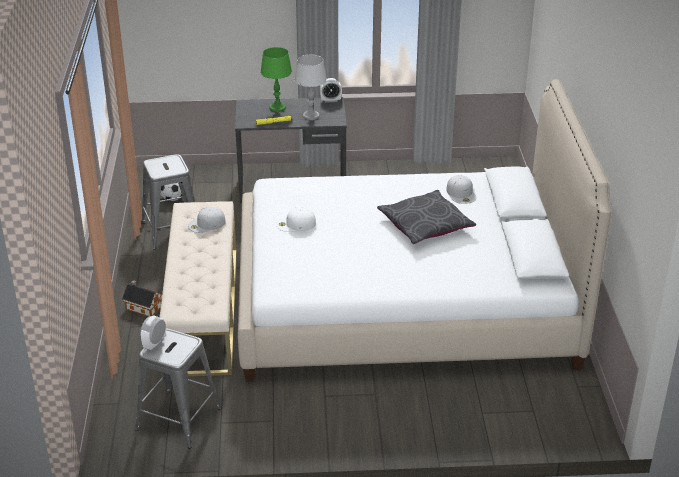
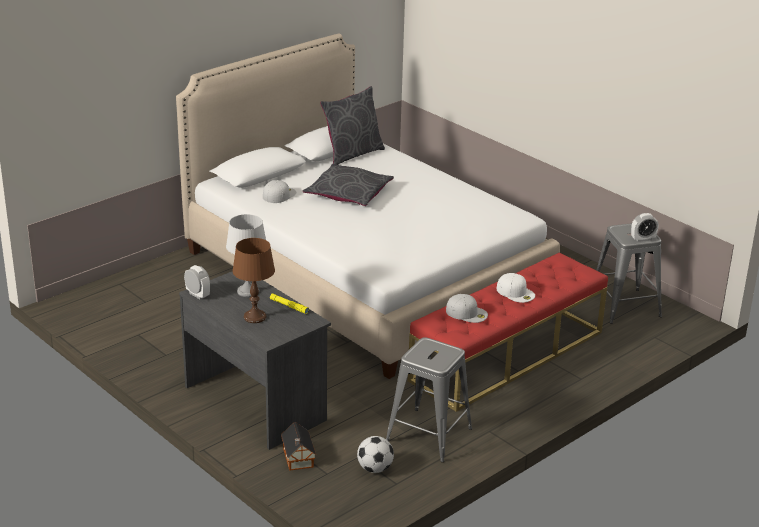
camera: 130 degrees left, 5 degrees down
(143, 307) = (551, 386): toy house -> toy house (298, 458)
(203, 309) = (507, 356): beige bench -> red bench
(277, 108) = (254, 317): green table lamp -> brown table lamp
(295, 224) = (429, 241): white cap -> white cap (516, 292)
(508, 263) = (352, 154): none -> grey pillow

